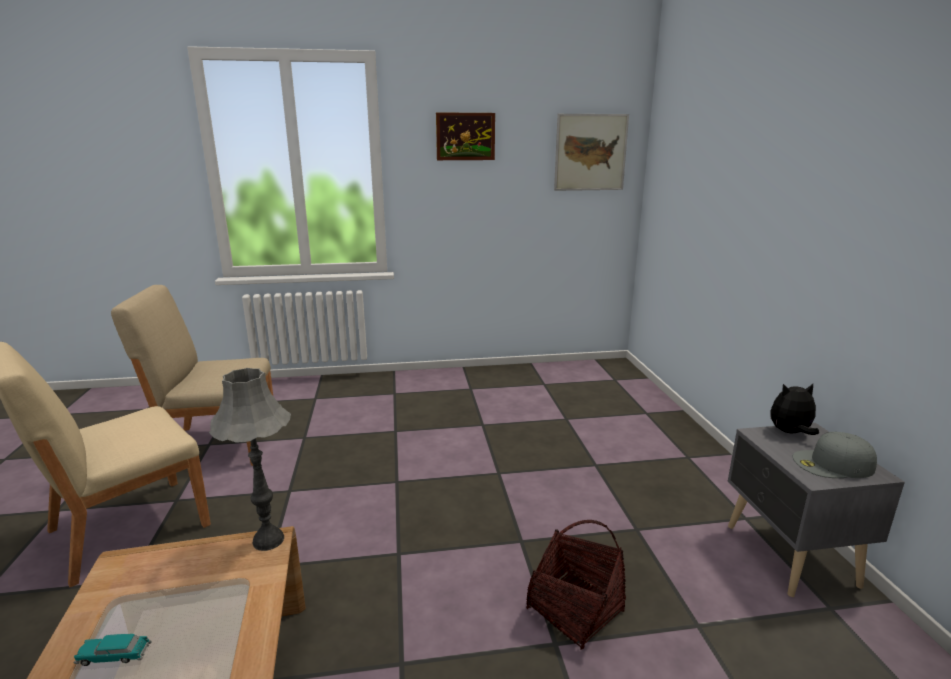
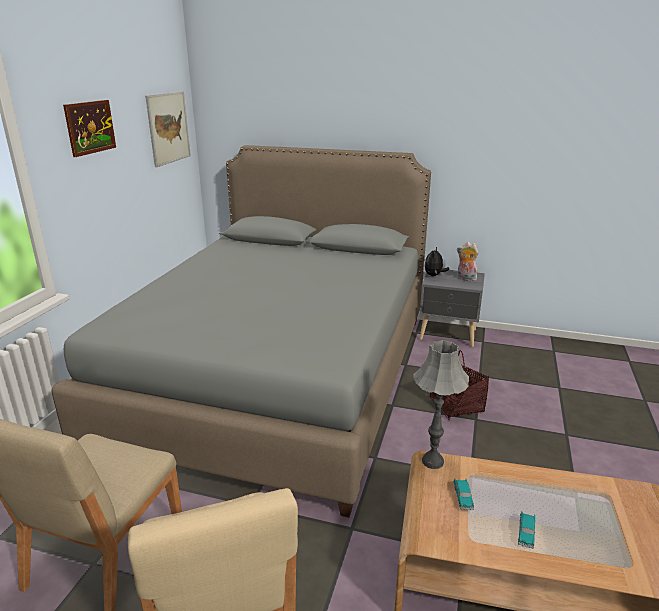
camera: 65 degrees left, 5 degrees up
(195, 579) = (463, 497): none -> toy car
(510, 441) = (279, 375): none -> grey bed
(833, 464) = (465, 279): grey cap -> plush toy

